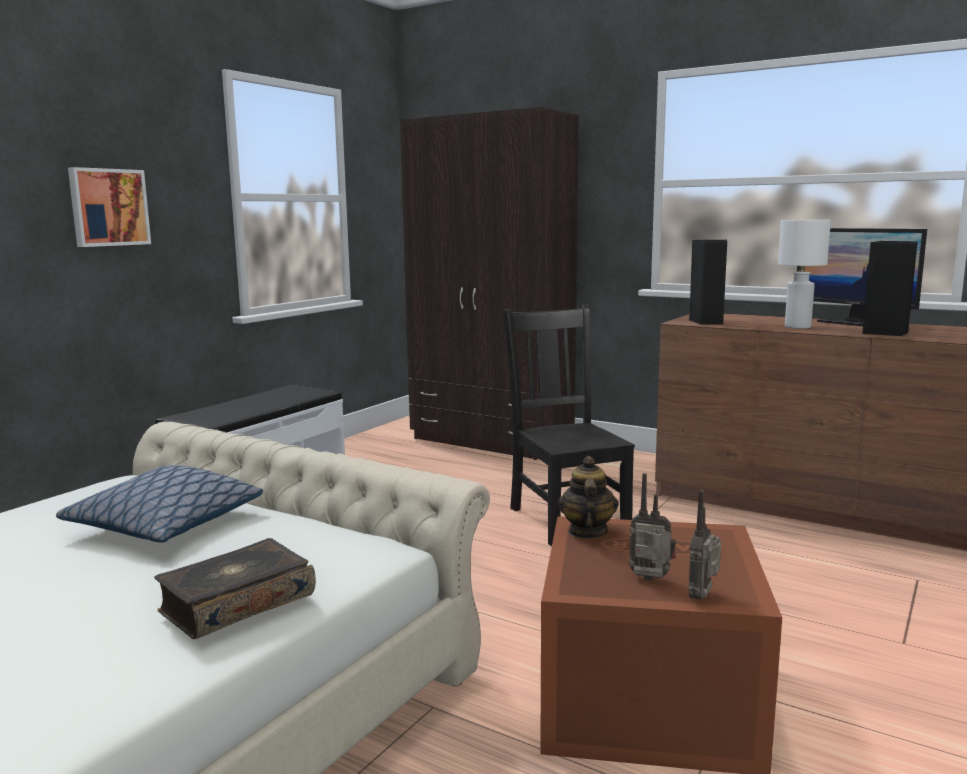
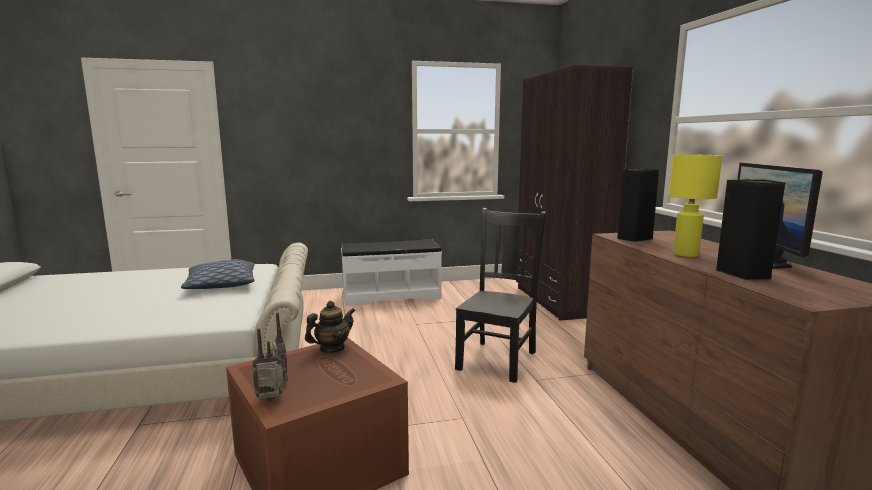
camera: 45 degrees right, 0 degrees up
(108, 207) = (335, 136): picture -> none
(236, 603) = (147, 318): book -> none
(797, 327) = (685, 254): white table lamp -> yellow table lamp

